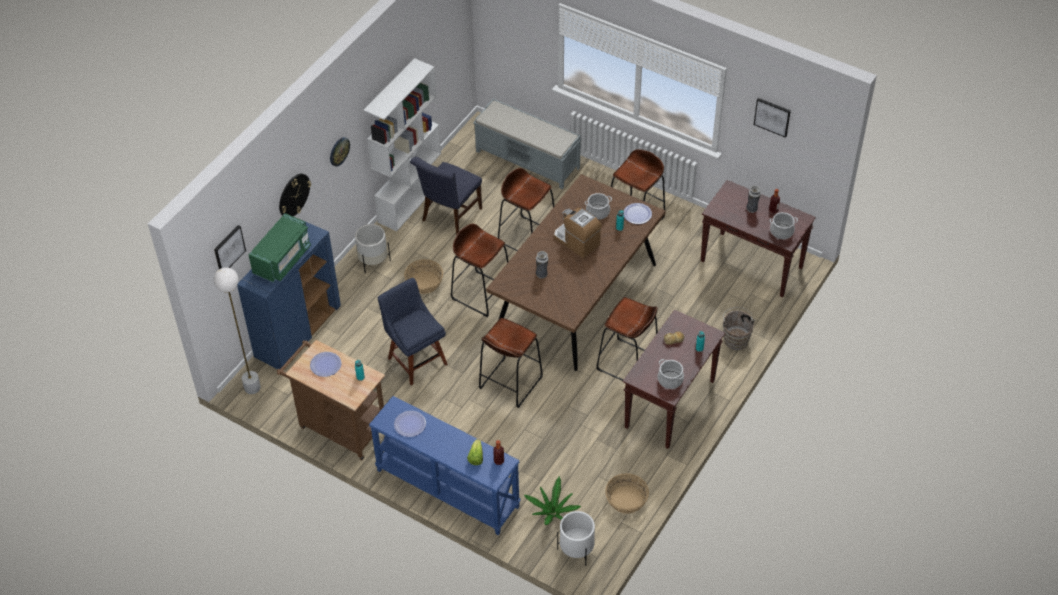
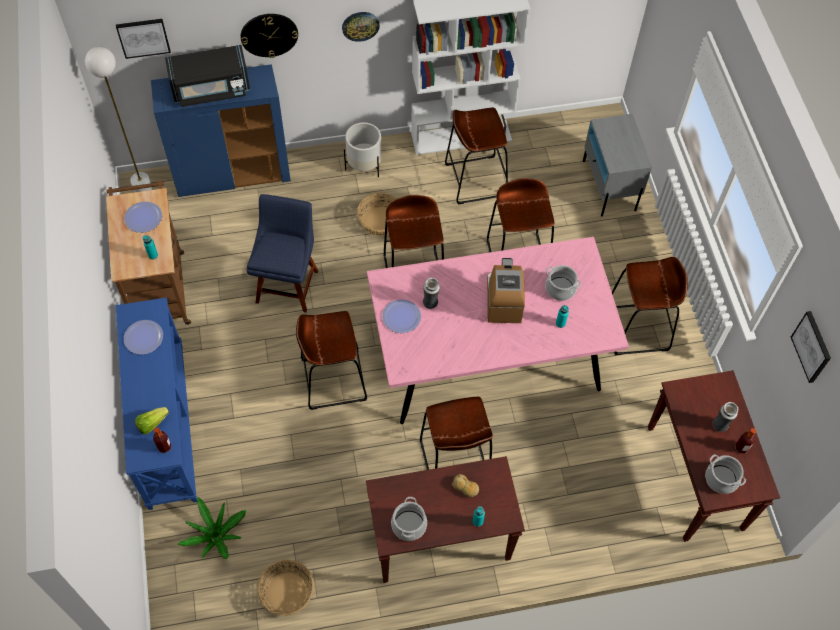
camera: 45 degrees right, 10 degrees up
(282, 259) = (211, 89): green microwave -> black microwave
(449, 216) = (475, 179): blue chair -> brown stool
(528, 160) = (609, 185): grey bench -> grey nightstand
(576, 298) = (487, 355): brown dining table -> pink dining table
(577, 550) = (188, 594): white planter -> none
(637, 214) = (596, 325): plate -> plate (401, 317)
(736, 338) = (584, 538): brown bucket -> none

